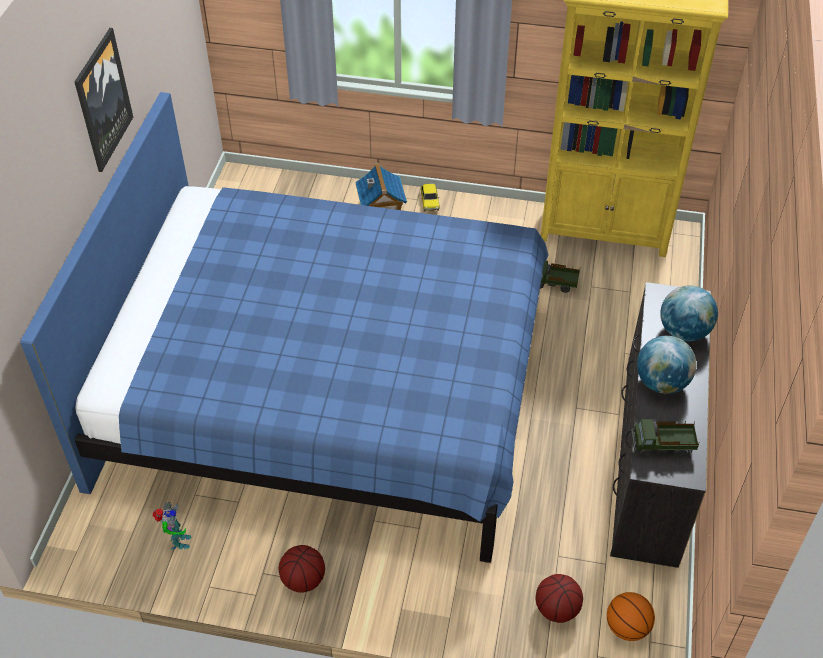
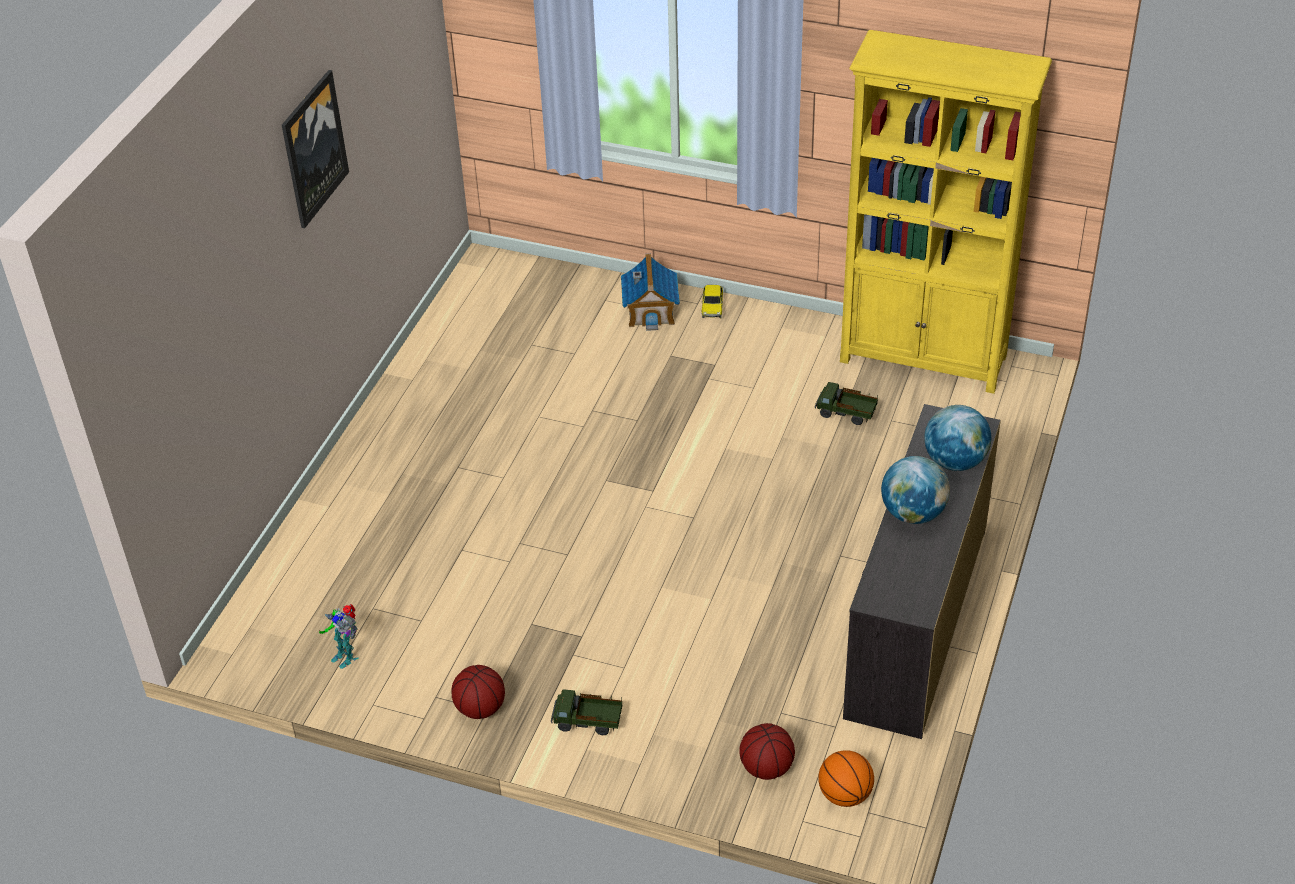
camera: 10 degrees right, 5 degrees down
(178, 542) = (345, 655): toy robot -> toy robot turned 120 degrees clockwise
(326, 389) = (544, 509): blue bed -> none
(662, 446) = (896, 580): toy truck -> toy truck (588, 723)

